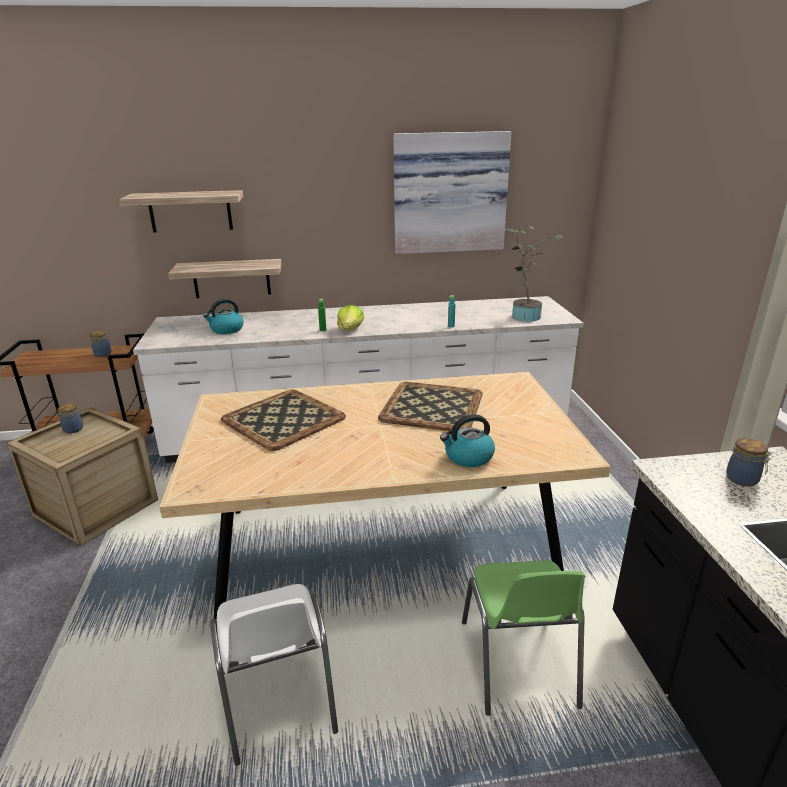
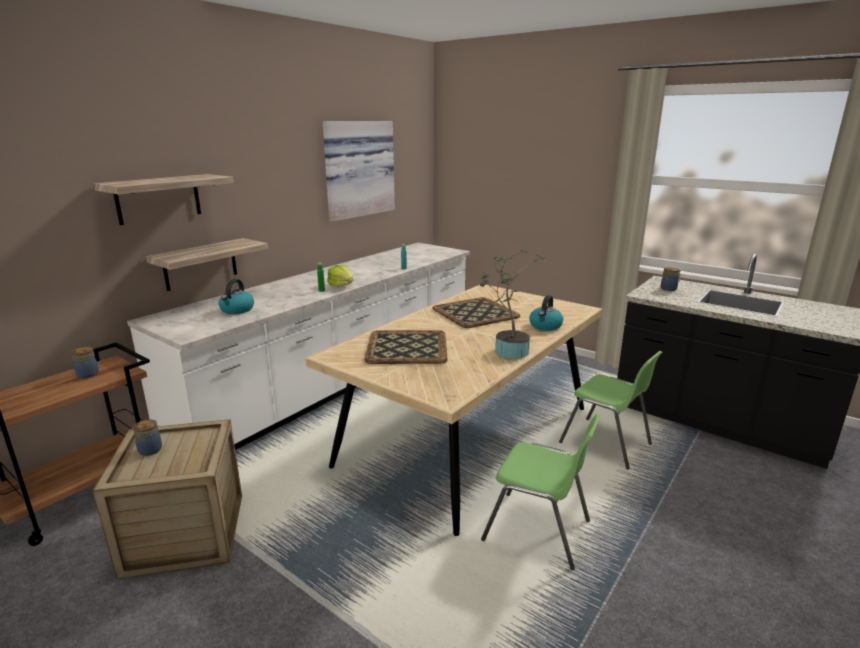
camera: 45 degrees left, 5 degrees down
(277, 698) = (538, 531): white chair -> green chair
(524, 315) = (431, 254): potted plant -> potted plant (507, 351)

